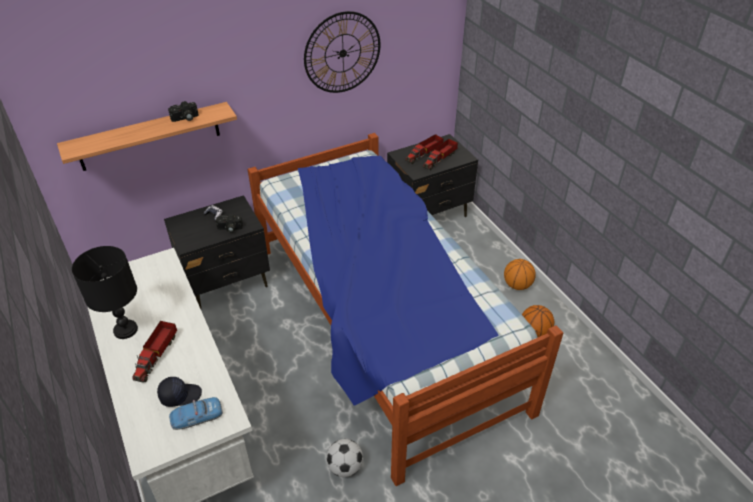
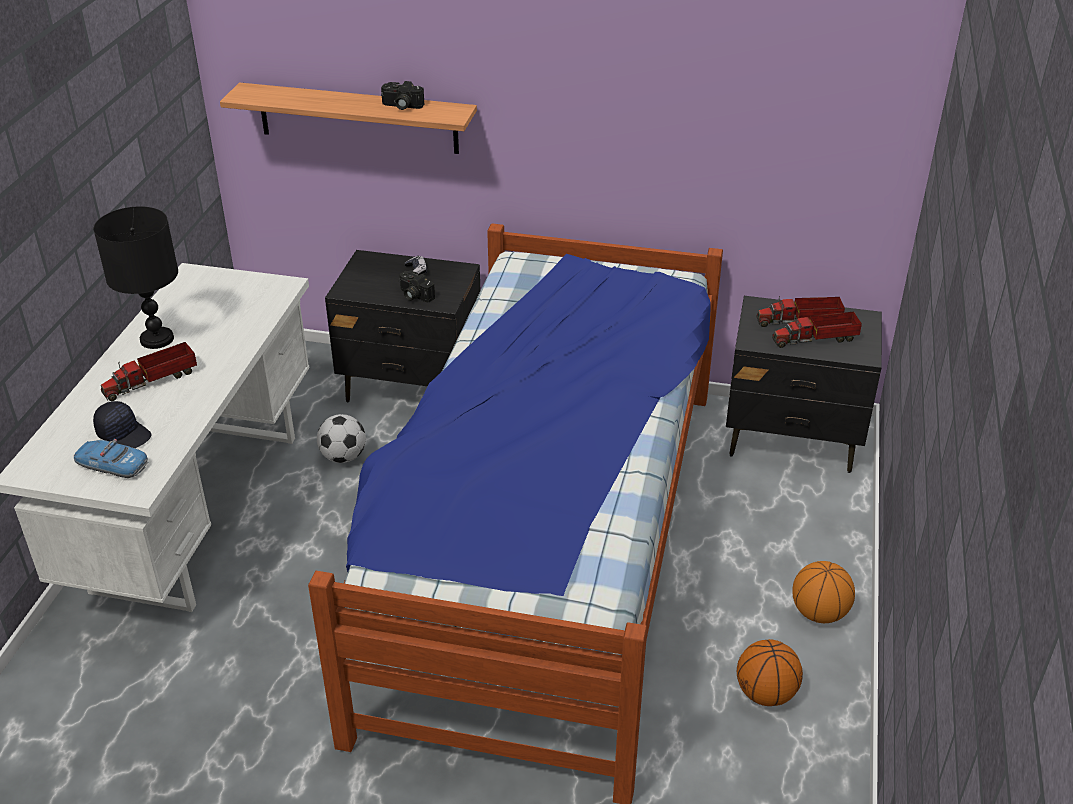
camera: 40 degrees right, 5 degrees down
(342, 53) = (682, 89): wall clock -> none
(345, 467) = (304, 683): football -> football (343, 457)

